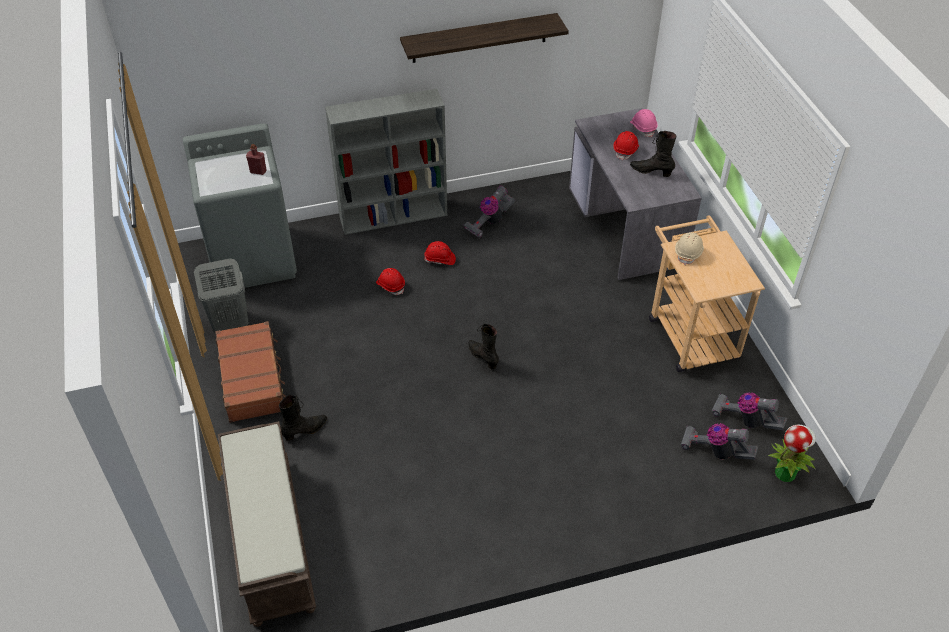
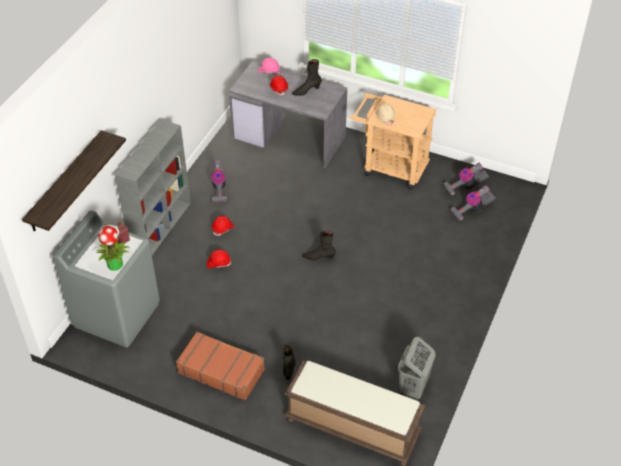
camera: 50 degrees left, 0 degrees up
(230, 323) = (161, 357): grey laundry basket -> grey laundry basket (413, 388)
(479, 38) = (170, 70): shelf -> shelf (65, 182)
(785, 472) = (507, 195): potted plant -> potted plant (115, 264)

